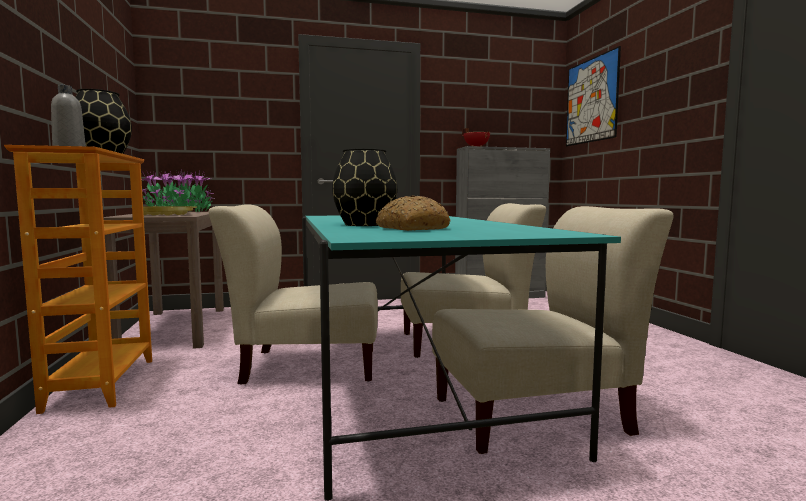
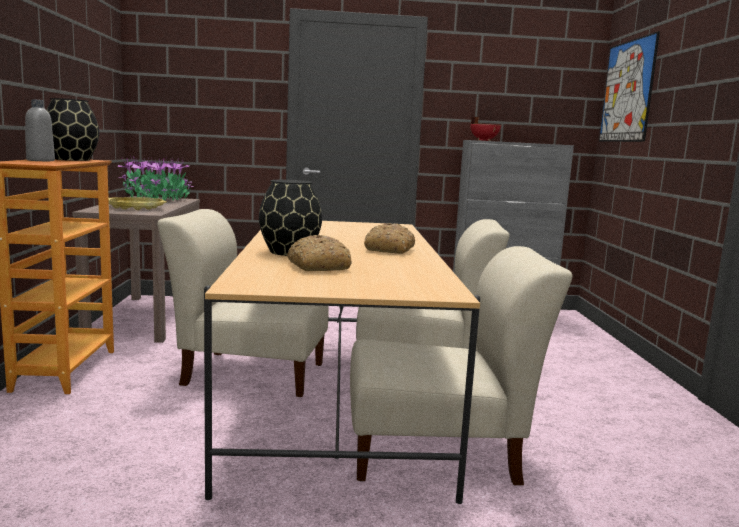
camera: 10 degrees right, 5 degrees up
(407, 382) = (336, 403): turquoise dining table -> beige dining table
(453, 221) = (389, 249): none -> bread

